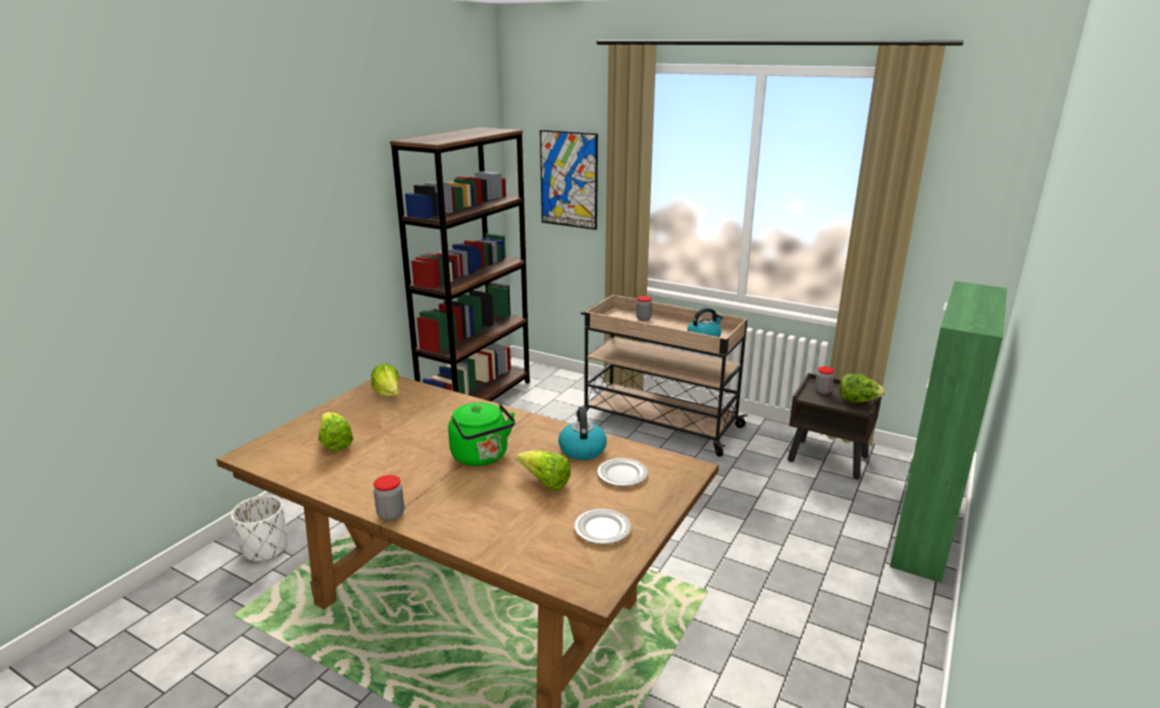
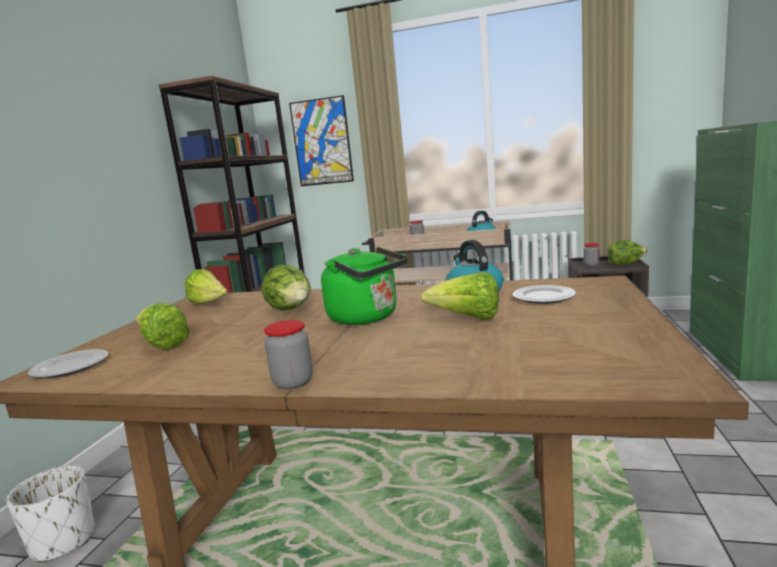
camera: 15 degrees left, 10 degrees down
(439, 427) = (291, 310): none -> lettuce
(602, 529) = (590, 332): plate -> plate (71, 367)

